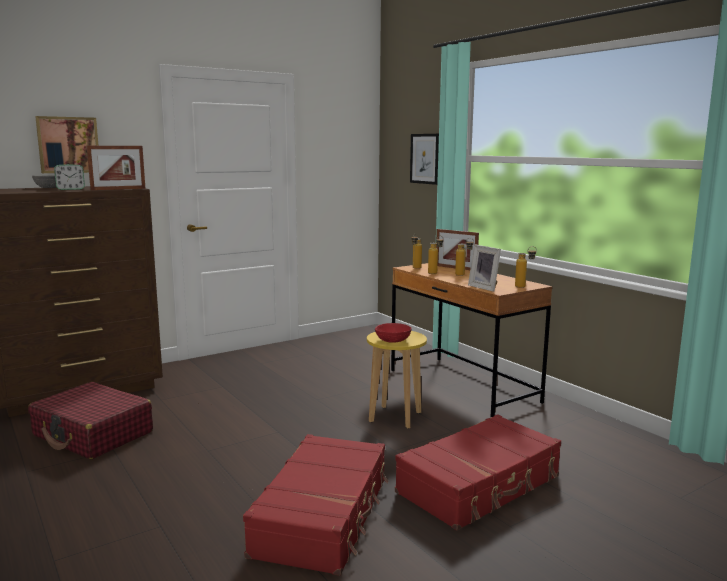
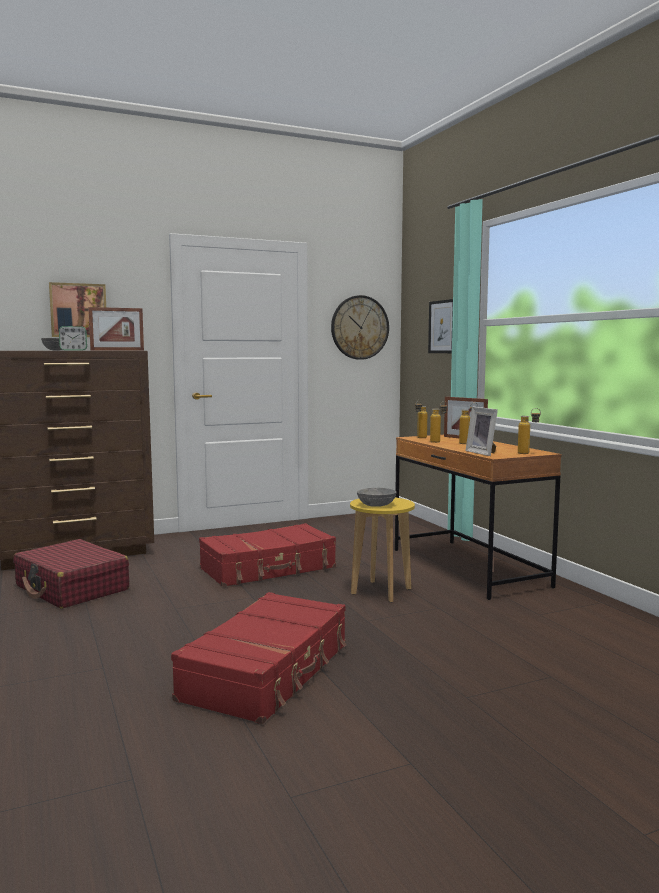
camera: 10 degrees right, 5 degrees down
(343, 156) = (359, 327): none -> wall clock
(393, 340) = (377, 505): red bowl -> grey bowl
(480, 485) = (448, 658): red suitcase -> red suitcase (268, 568)

